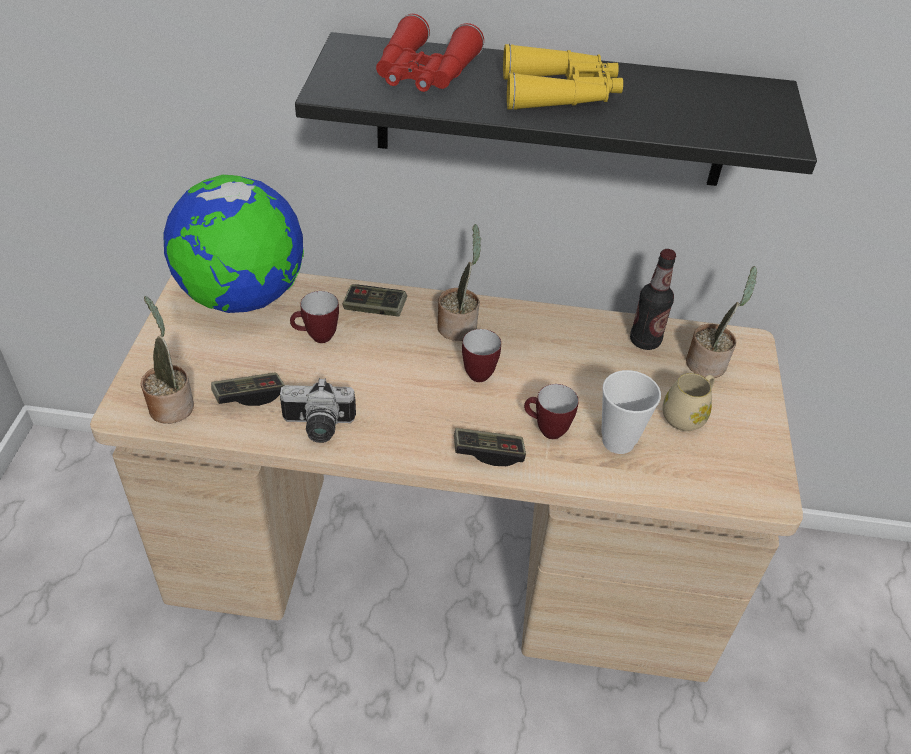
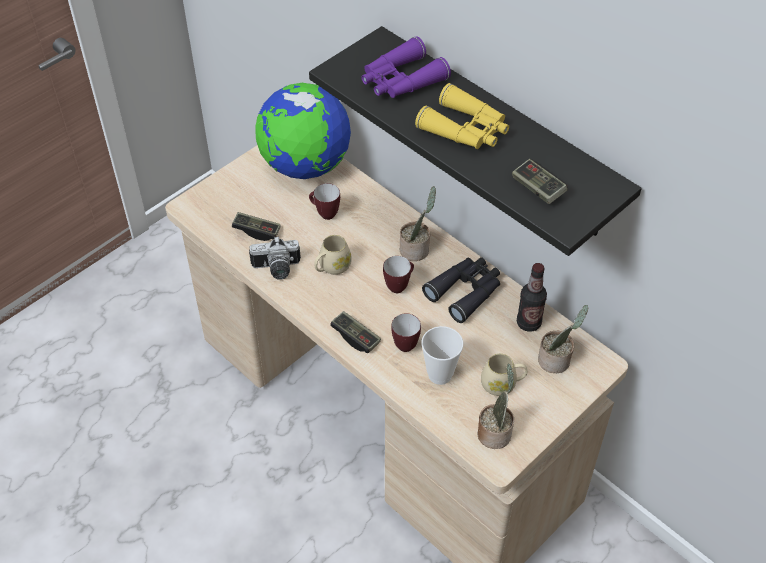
camera: 40 degrees right, 5 degrees up
(171, 405) = (213, 214): potted plant -> potted plant (495, 432)
(318, 427) = (276, 269): camera -> camera turned 45 degrees counterclockwise
(374, 309) = (375, 212): game controller -> game controller (538, 188)
(383, 391) = (332, 267): none -> beige mug
(424, 74) = (401, 81): red binoculars -> purple binoculars
(553, 342) = (465, 292): none -> black binoculars

